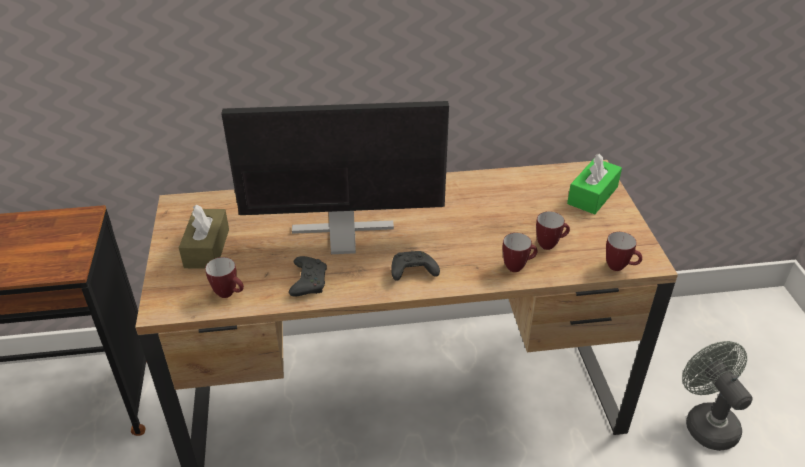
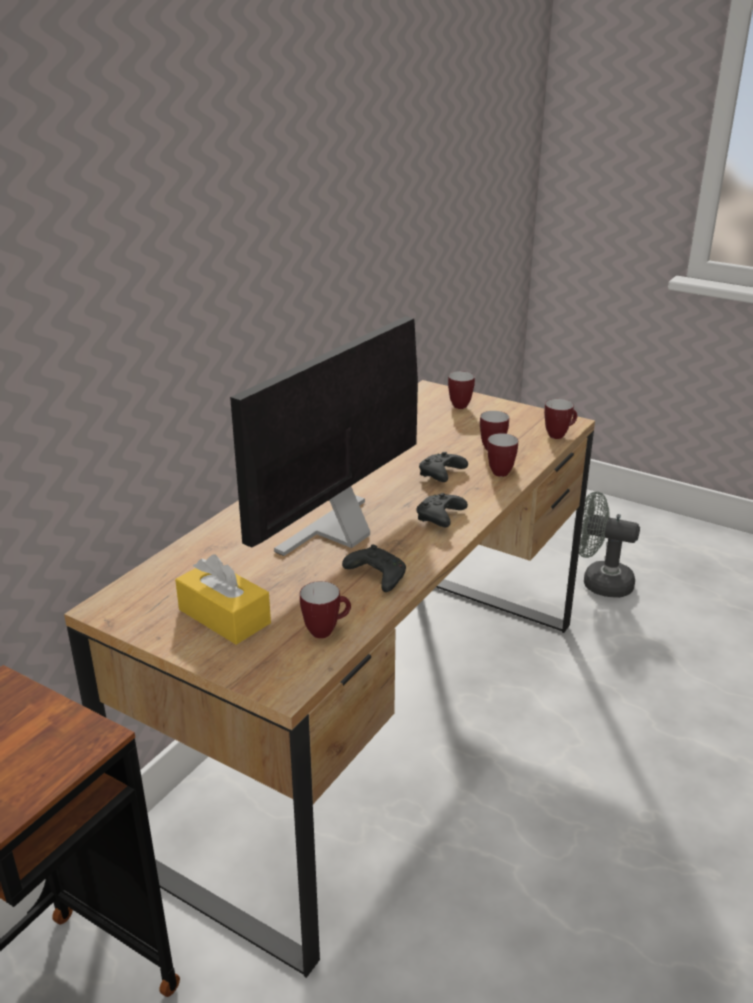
camera: 50 degrees left, 10 degrees down
(207, 248) = (224, 616): brown tissue box -> yellow tissue box
(472, 242) = (441, 475): none -> black game controller
(592, 195) = (458, 404): green tissue box -> mug

